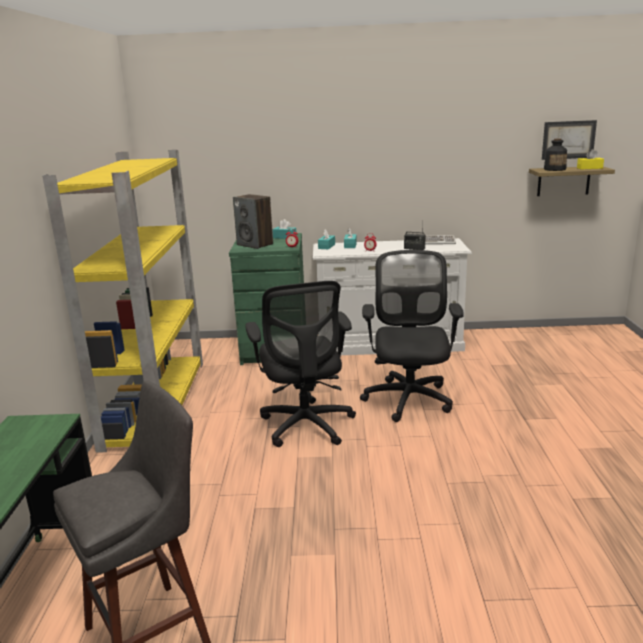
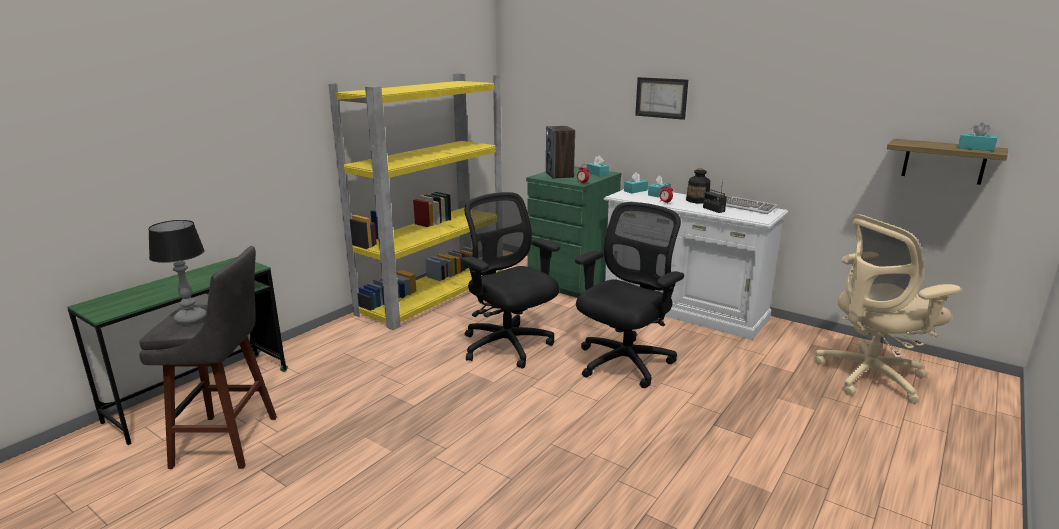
camera: 35 degrees right, 0 degrees up
(115, 496) = (190, 319): none -> table lamp
(304, 422) = (511, 347): black office chair -> black office chair turned 120 degrees clockwise
(554, 169) = (921, 143): bottle -> bottle (697, 200)
(559, 348) = (874, 374): none -> beige office chair
(568, 140) = (958, 107): picture -> picture (661, 98)
(589, 168) = (976, 148): yellow tissue box -> turquoise tissue box

